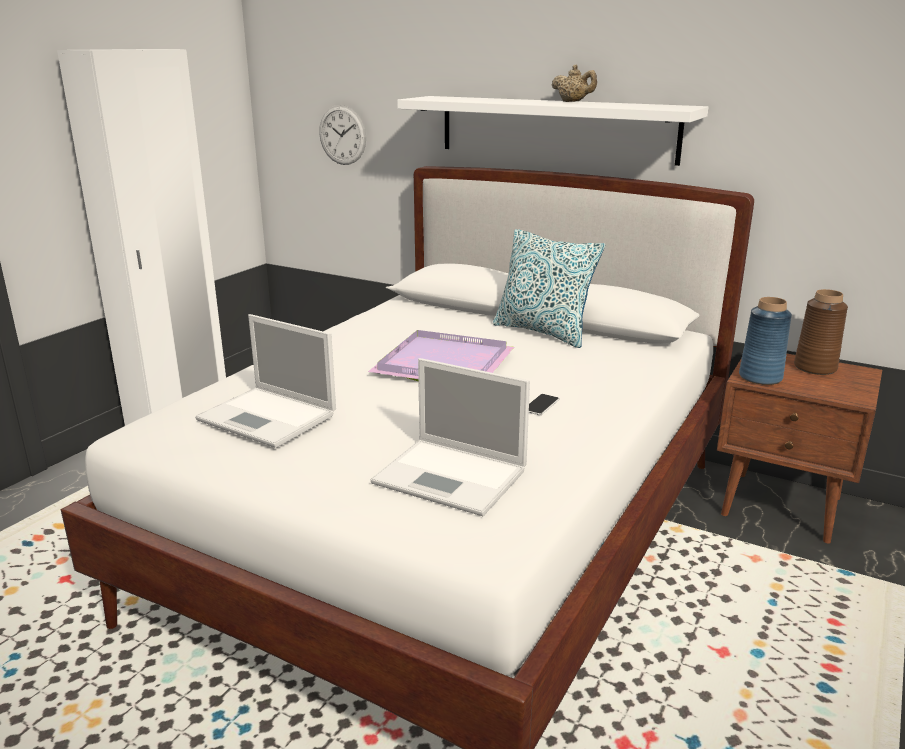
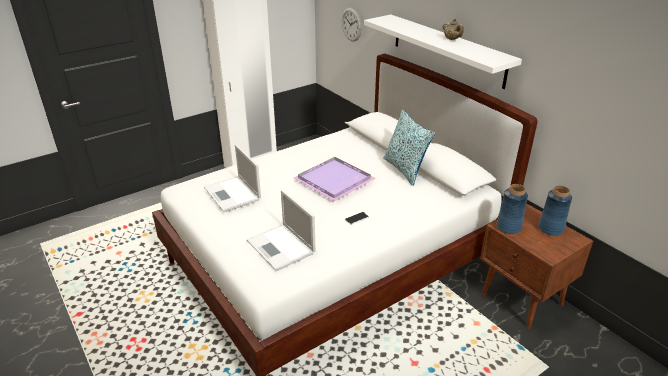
camera: 25 degrees right, 10 degrees up
(815, 367) = (551, 228): brown vase -> blue vase

